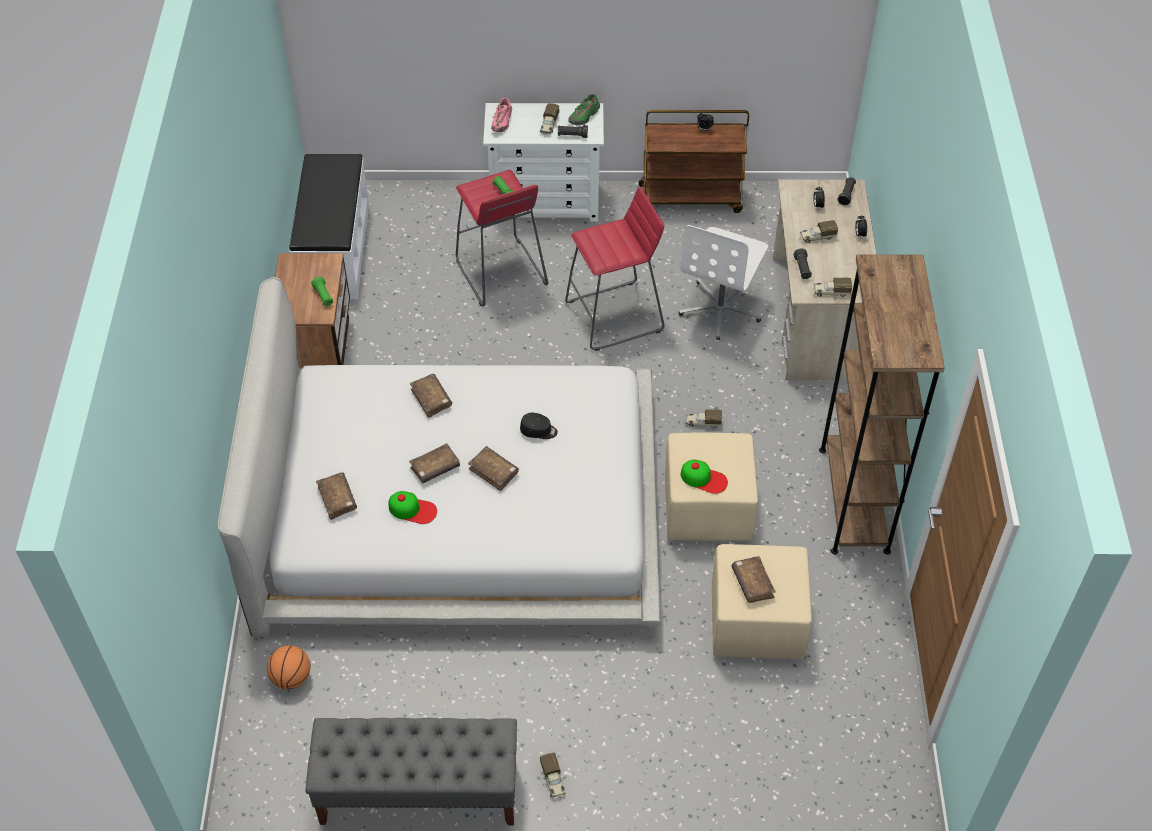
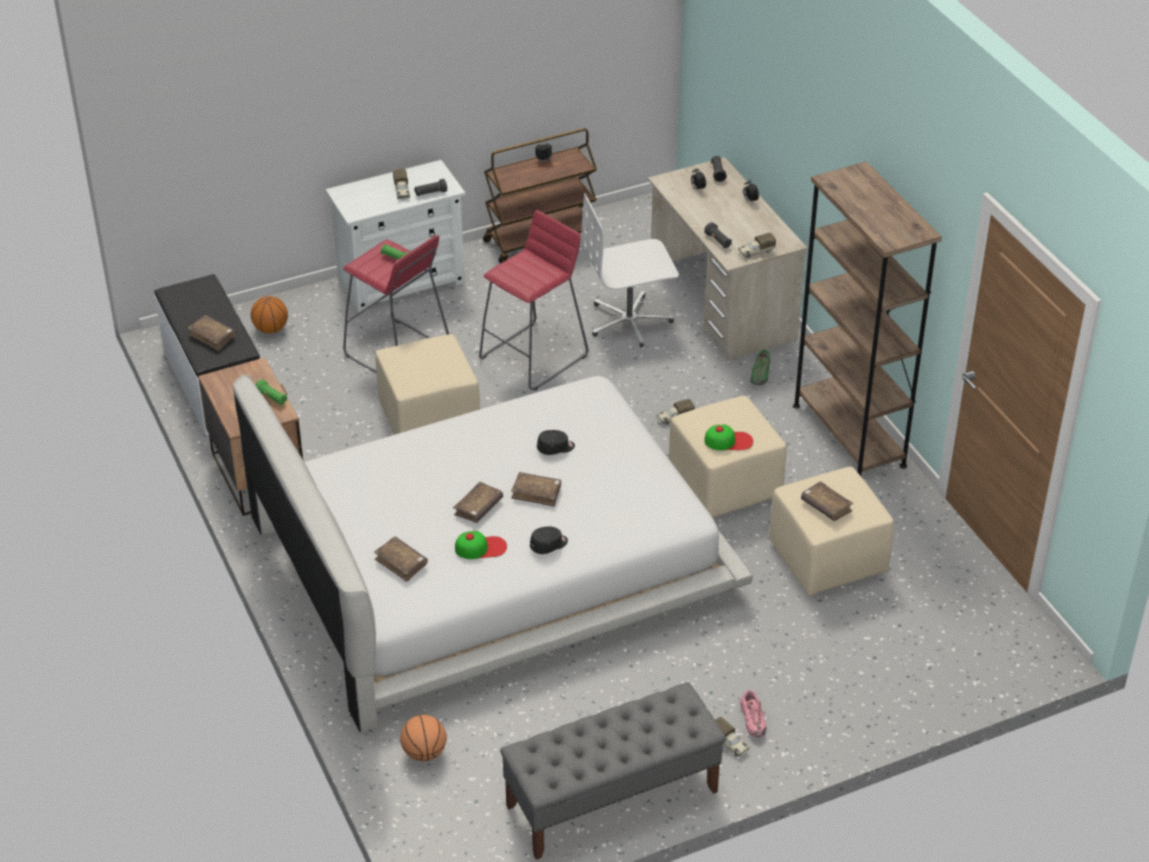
camera: 25 degrees left, 10 degrees down
(410, 213) = (270, 329): none -> basketball
(431, 399) = (434, 454): brown book -> brown book (212, 337)
(472, 529) = (549, 545): none -> black cap
(489, 349) = (430, 420): none -> beige ottoman
(502, 122) = (353, 200): pink shoe -> pink shoe (752, 720)
(584, 116) = (431, 175): green shoe -> green shoe (760, 375)
(721, 309) = (630, 321): white office chair -> white office chair turned 75 degrees clockwise
(817, 237) = (714, 213): toy truck -> none

